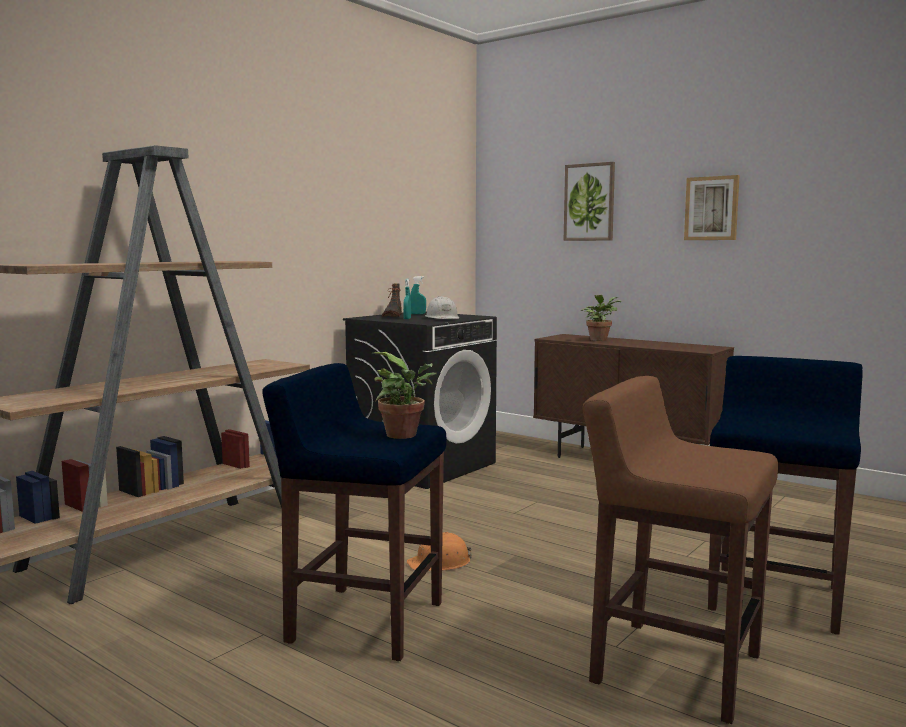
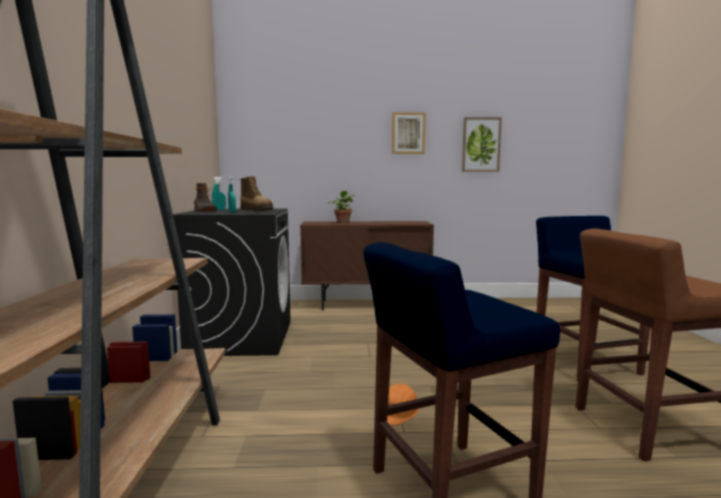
camera: 40 degrees left, 0 degrees up
(405, 435) = (488, 301): potted plant -> none
(442, 318) = (257, 210): white hard hat -> boot
(589, 202) = (320, 126): picture -> picture (481, 144)

